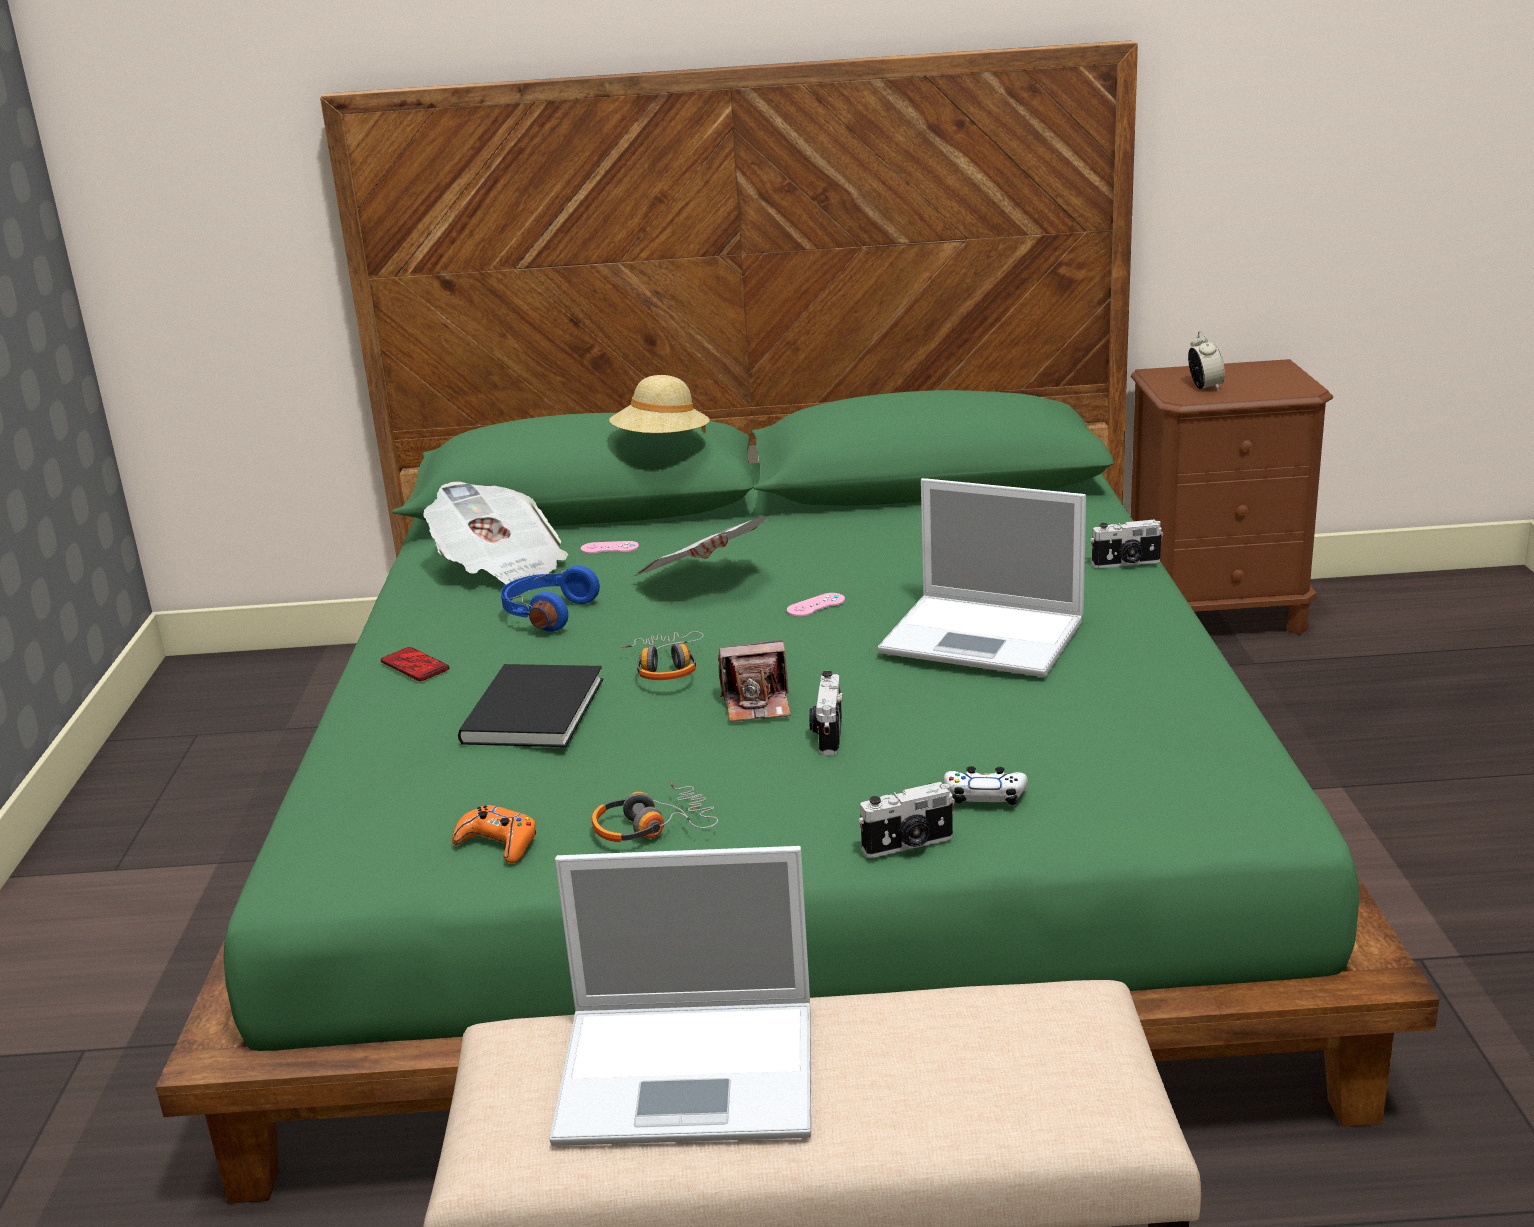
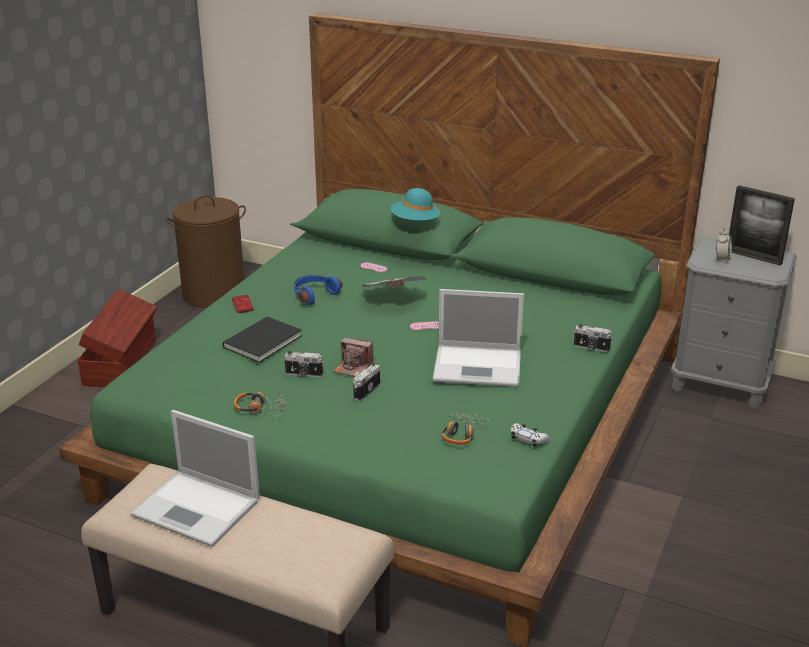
camera: 25 degrees right, 5 degrees up
(95, 896) = (122, 362): none -> brown storage box
(205, 720) = (214, 293): none -> brown laundry basket
(498, 843) = (201, 395): orange game controller -> none
(501, 569) = (319, 265): newspaper -> none
(661, 444) = (415, 222): beige hat -> turquoise hat
(666, 666) = (333, 337): headphones -> headphones (461, 433)
(909, 845) = (344, 450): camera -> camera (304, 374)
(985, 796) = (395, 440): white game controller -> white game controller (528, 439)
(986, 637) = (479, 366): laptop -> laptop turned 45 degrees counterclockwise
(1218, 615) = (721, 384): brown nightstand -> grey nightstand
(1244, 375) = (753, 257): none -> picture frame

